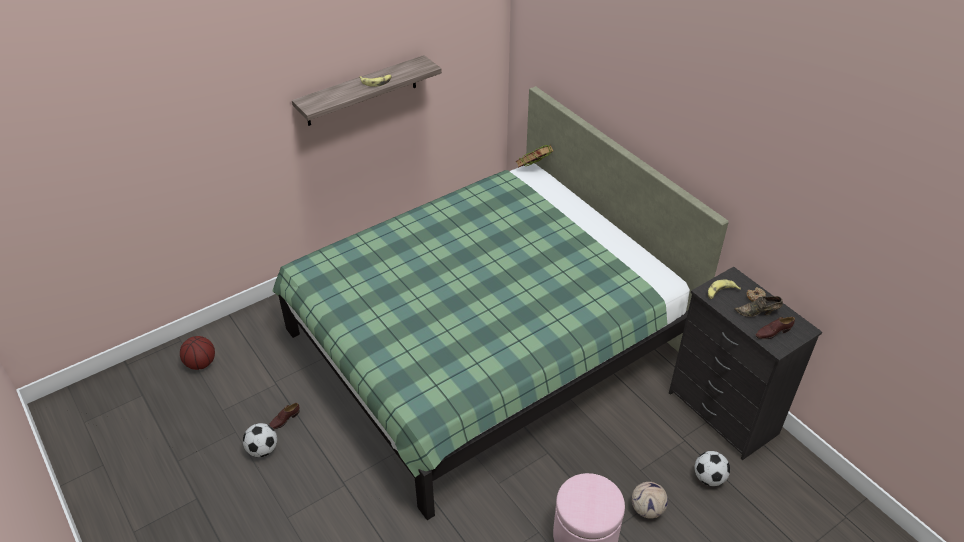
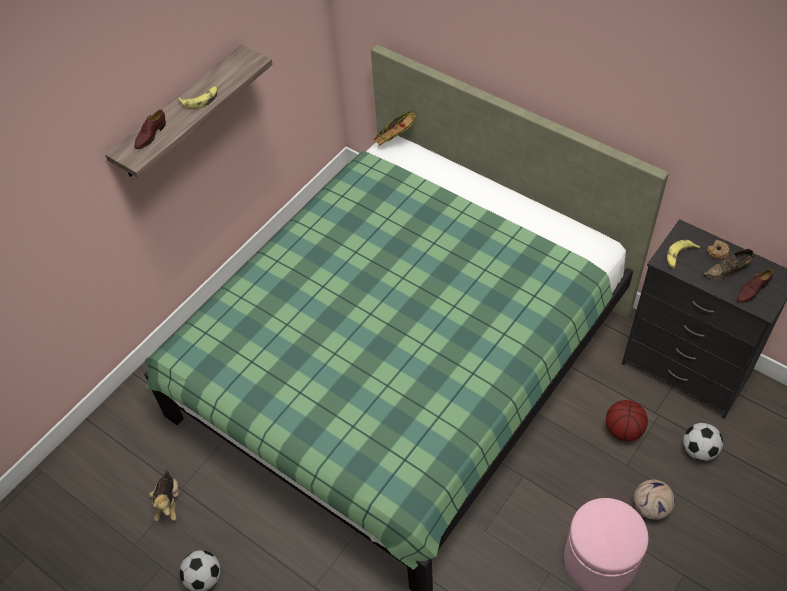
camera: 15 degrees left, 10 degrees up
(201, 363) = (80, 492): basketball -> basketball (623, 430)
(261, 388) = (168, 502): none -> plush toy
(284, 420) = (213, 532): brown shoe -> brown shoe (150, 135)

